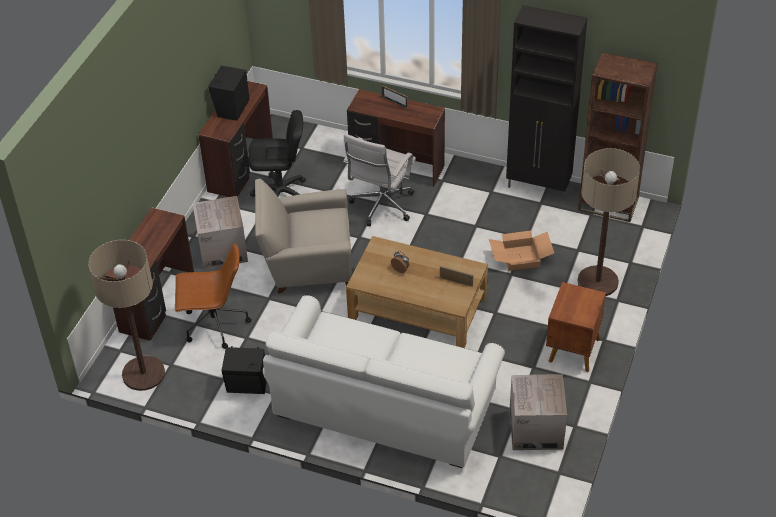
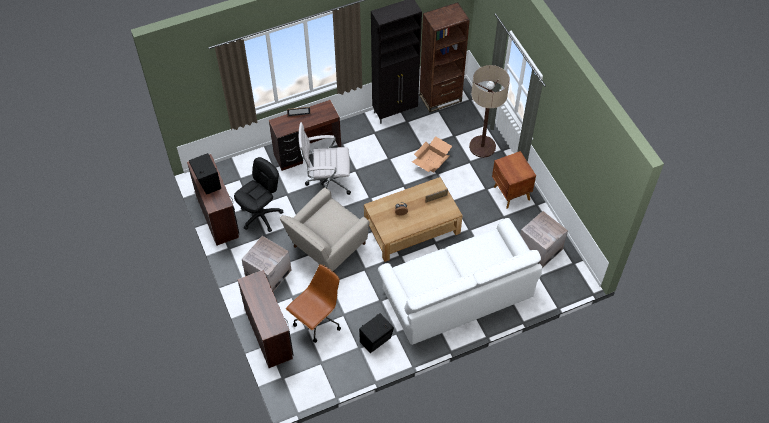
camera: 45 degrees left, 10 degrees up
(143, 373) = (312, 380): floor lamp -> none
(381, 207) = (327, 183): white office chair -> white office chair turned 105 degrees clockwise

